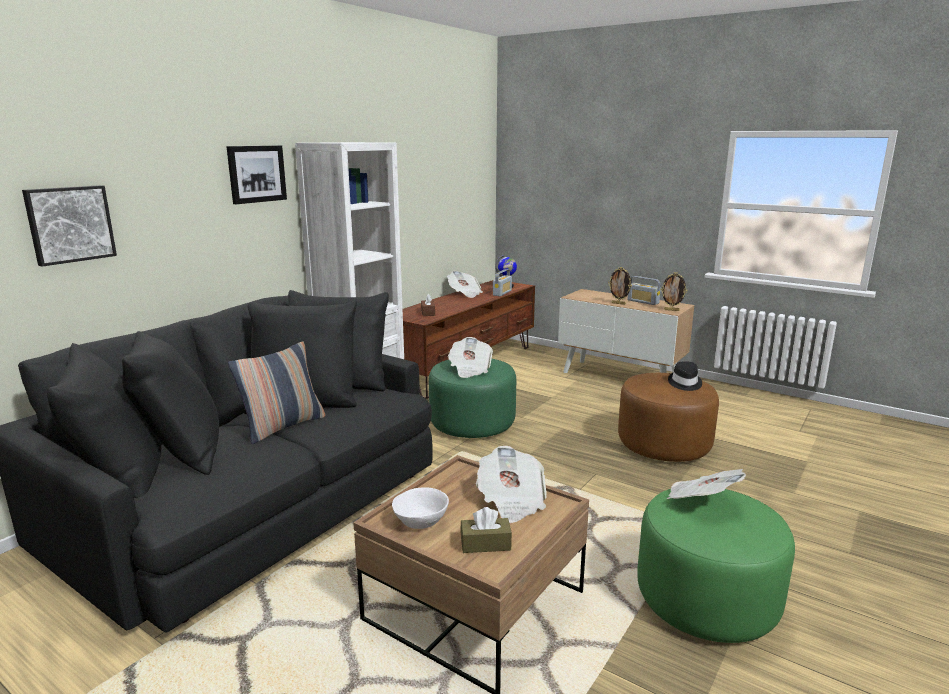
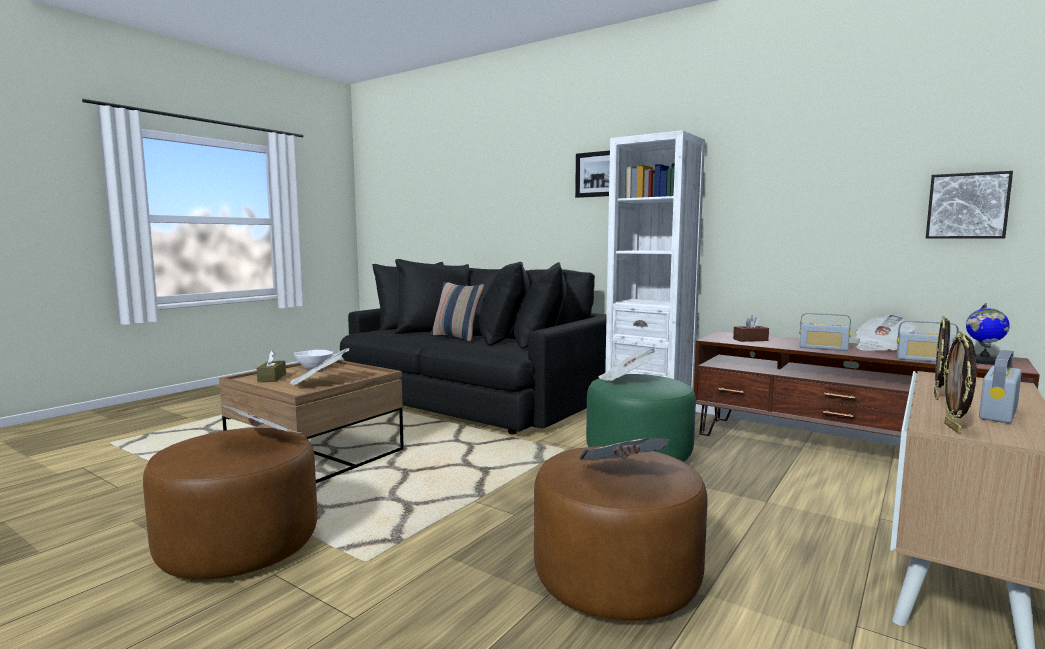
camera: 90 degrees right, 10 degrees down
(70, 224) = (484, 204): picture -> picture (967, 206)
(464, 303) = (823, 348): none -> radio
(684, 383) = (621, 474): black hat -> newspaper
(706, 600) = (238, 547): green ottoman -> brown ottoman

